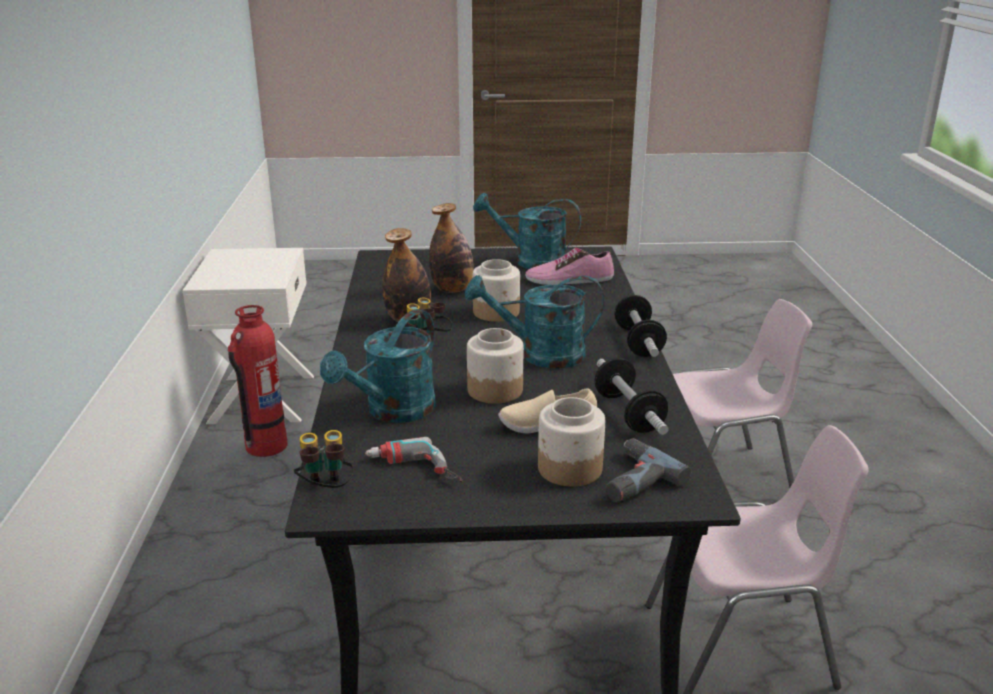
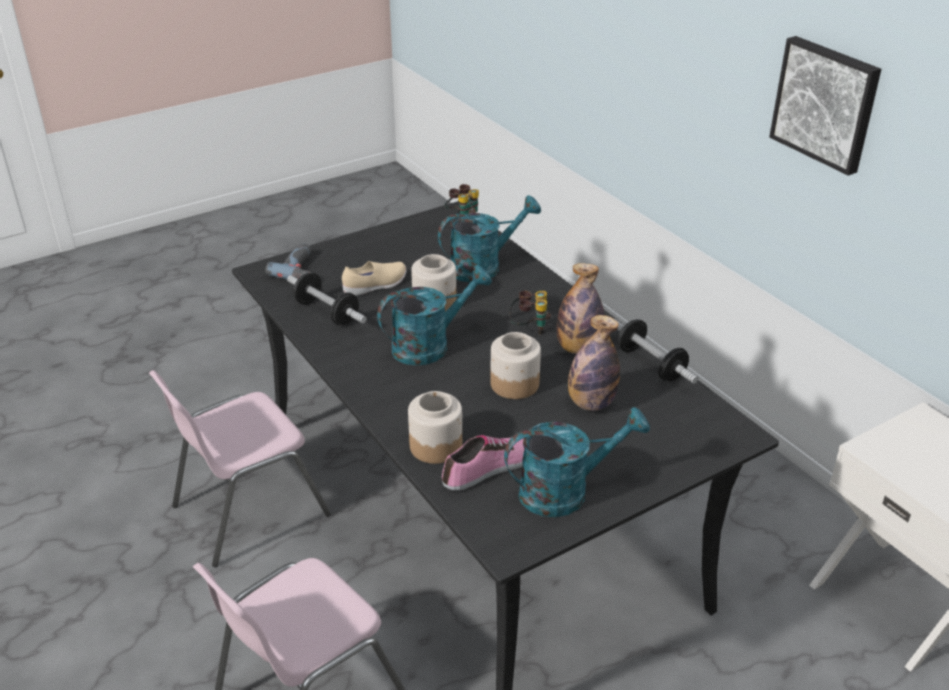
camera: 150 degrees right, 10 degrees up
(75, 115) = (826, 103): none -> picture
(265, 446) = (792, 538): fire extinguisher -> none
(392, 412) = (483, 266): turquoise watering can -> turquoise watering can turned 60 degrees clockwise
(412, 472) = (429, 238): power drill -> none
(569, 469) = (342, 265): jar -> jar (435, 446)
(638, 342) = (357, 388): dumbbell -> dumbbell (650, 364)

